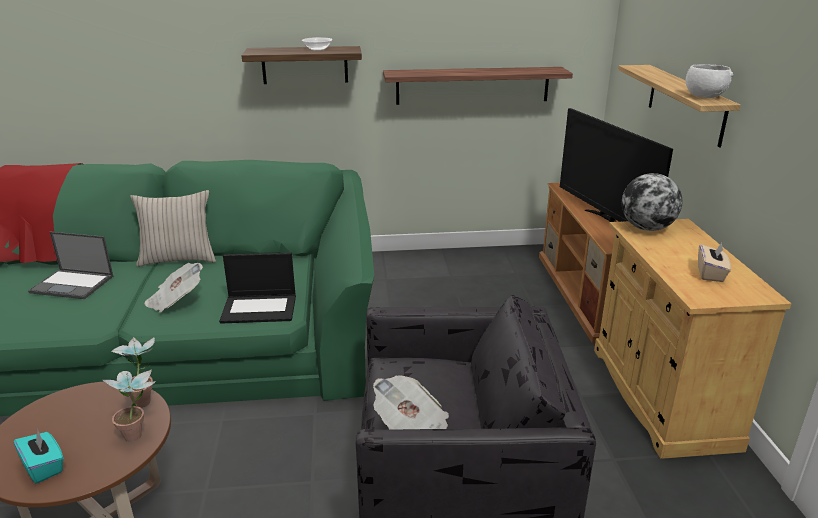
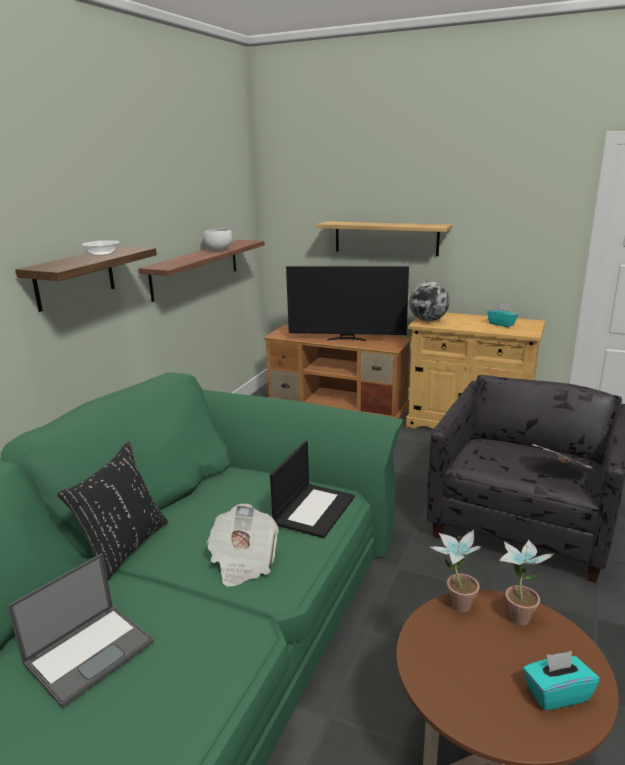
camera: 60 degrees left, 5 degrees down
(178, 259) = (124, 548): beige pillow -> black pillow
(703, 96) = (427, 225): white bowl -> white bowl (218, 250)
(711, 274) = (501, 324): beige tissue box -> turquoise tissue box

